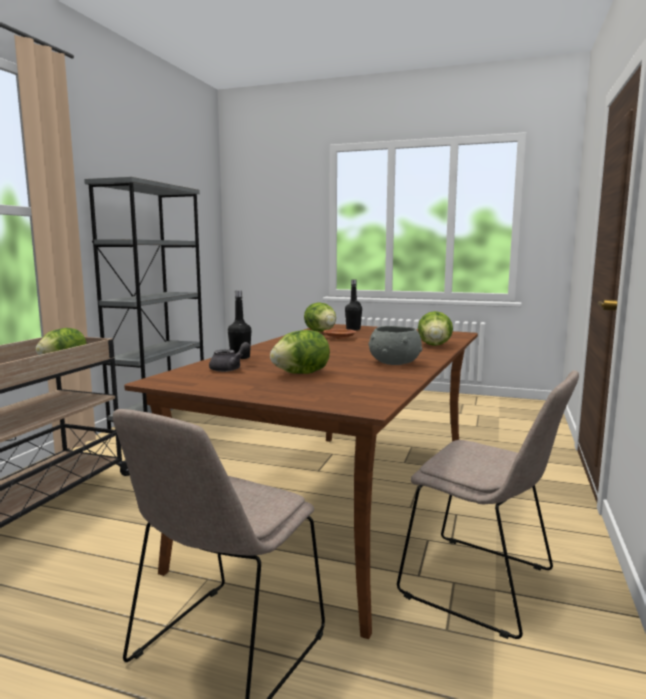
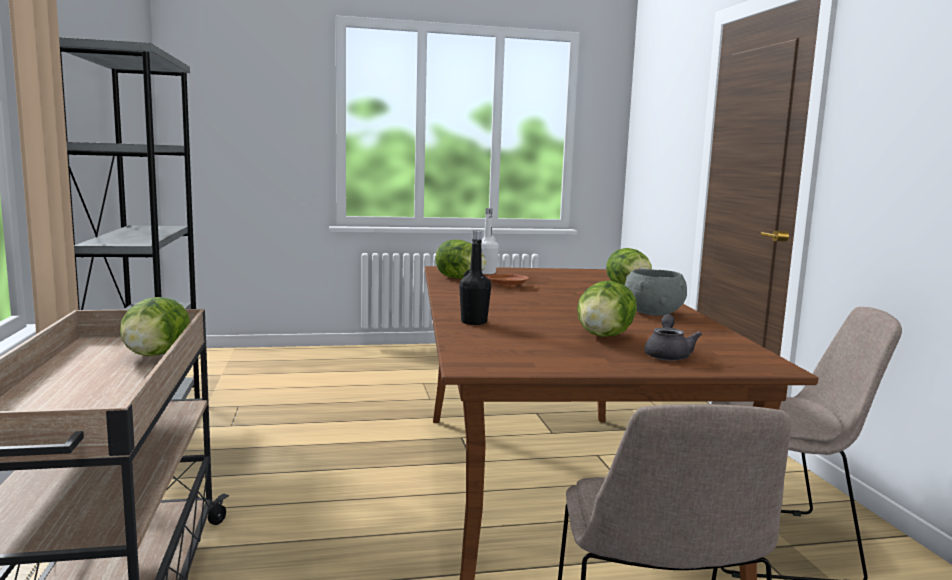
camera: 30 degrees left, 0 degrees up
(230, 368) = (508, 338): grey teapot -> grey teapot (668, 355)
(353, 329) = (486, 272): black bottle -> white bottle

